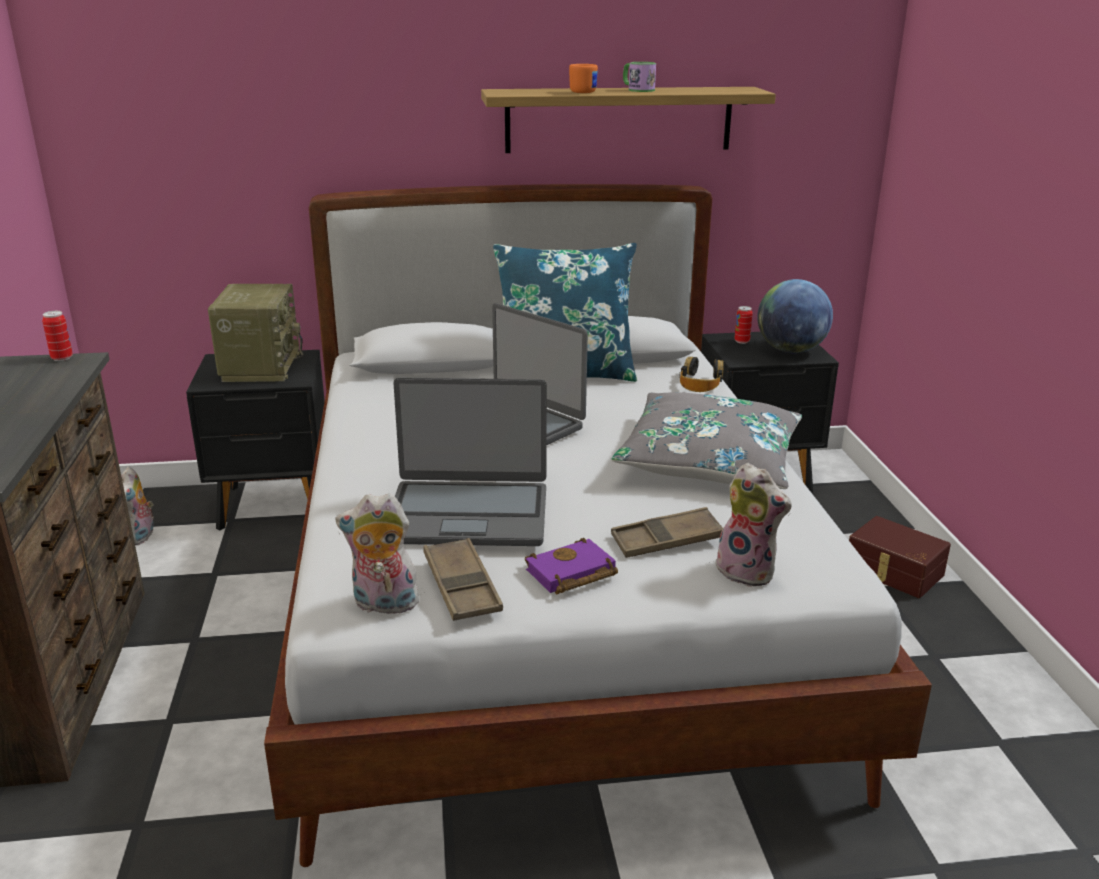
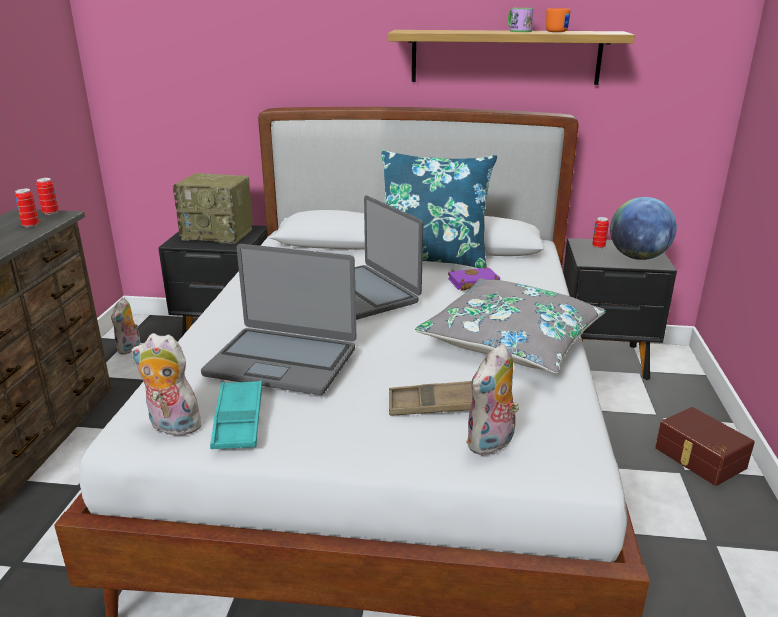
camera: 15 degrees right, 0 degrees up
(50, 378) = (30, 225): none -> can
(260, 366) = (219, 234): radio -> radio turned 90 degrees clockwise
(462, 586) = (238, 420): brown tray -> turquoise tray
(570, 574) = (334, 423): purple book -> purple book (473, 283)
(584, 92) = (471, 31): orange mug -> orange mug (557, 32)
(700, 382) = (539, 275): headphones -> none
(748, 571) = (491, 444): plush toy -> plush toy turned 75 degrees clockwise

